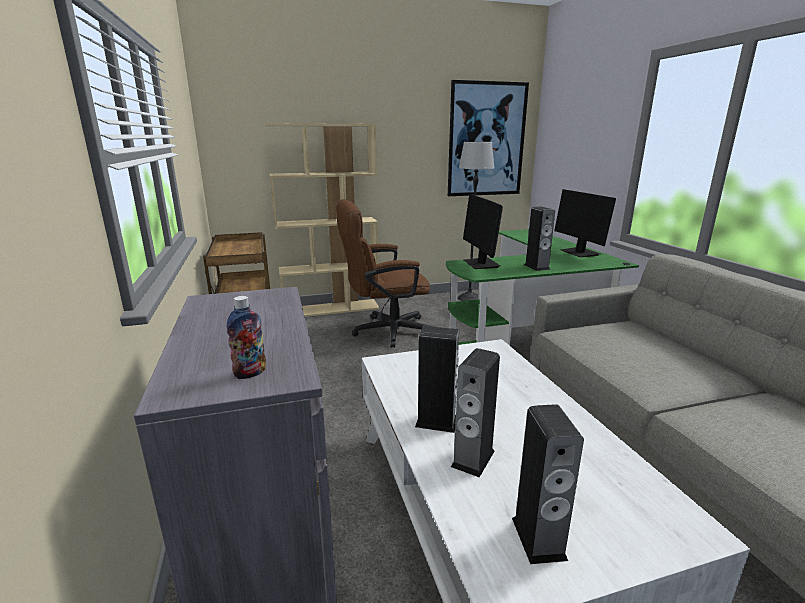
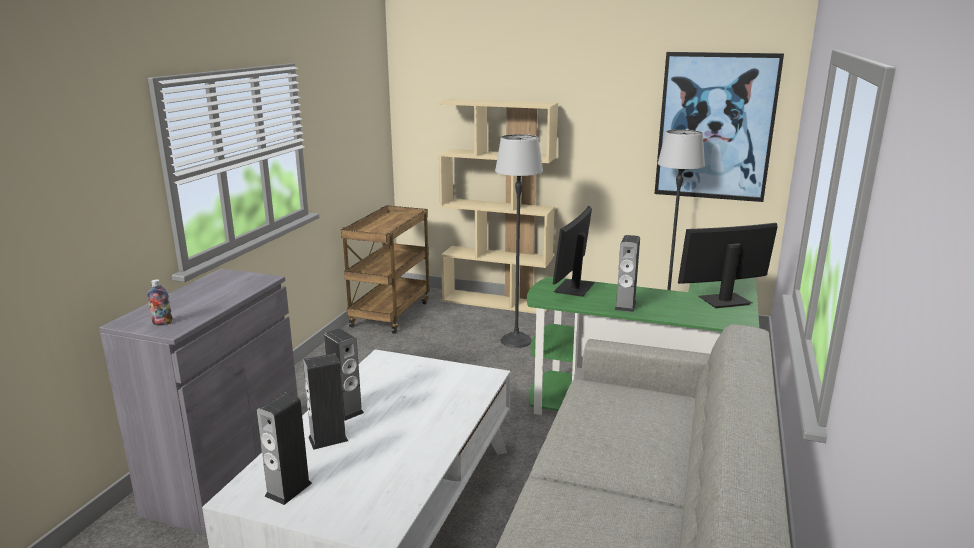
camera: 35 degrees right, 0 degrees up
(385, 331) = (516, 340): brown office chair -> floor lamp
(579, 253) = (724, 301): monitor -> monitor turned 60 degrees clockwise

